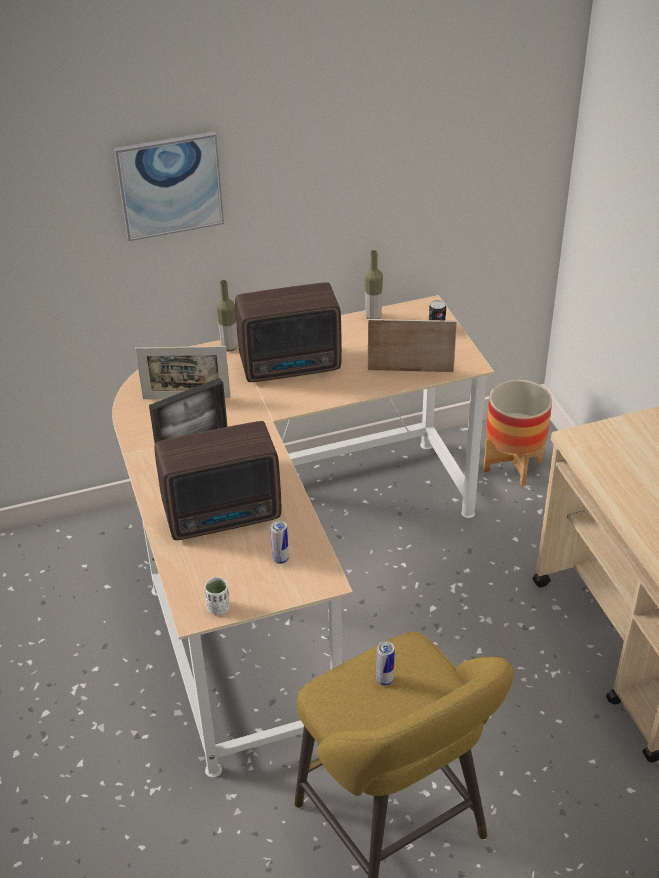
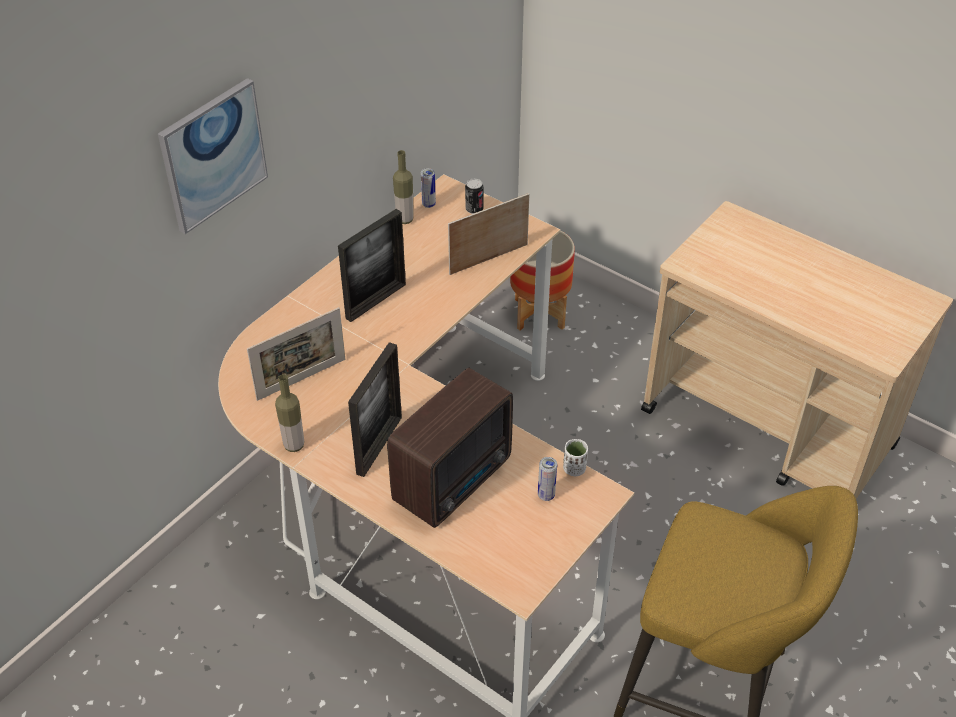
camera: 35 degrees left, 5 degrees up
(218, 607) = (535, 571): white cup -> white cup (574, 469)
(229, 347) = (294, 308): bottle -> bottle (294, 445)
(293, 366) = (376, 301): radio -> picture frame
(385, 680) = (711, 558): can -> can (428, 204)

